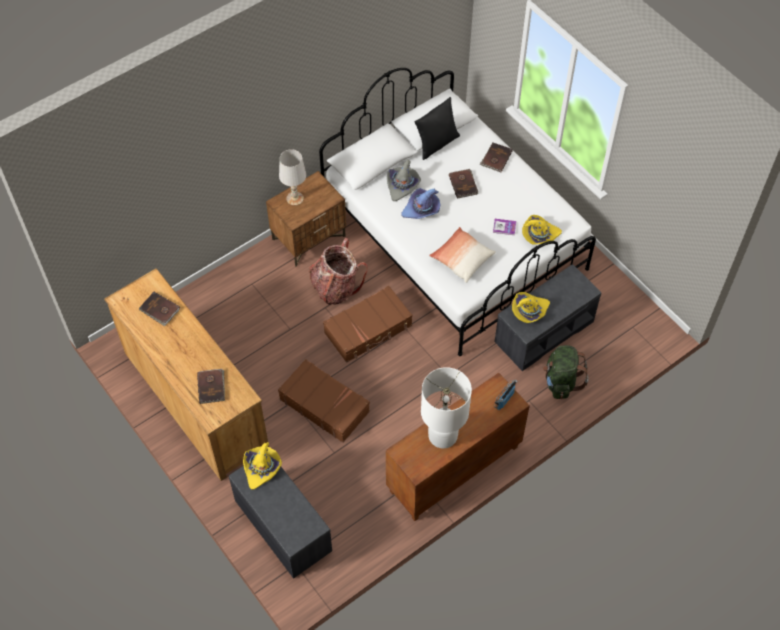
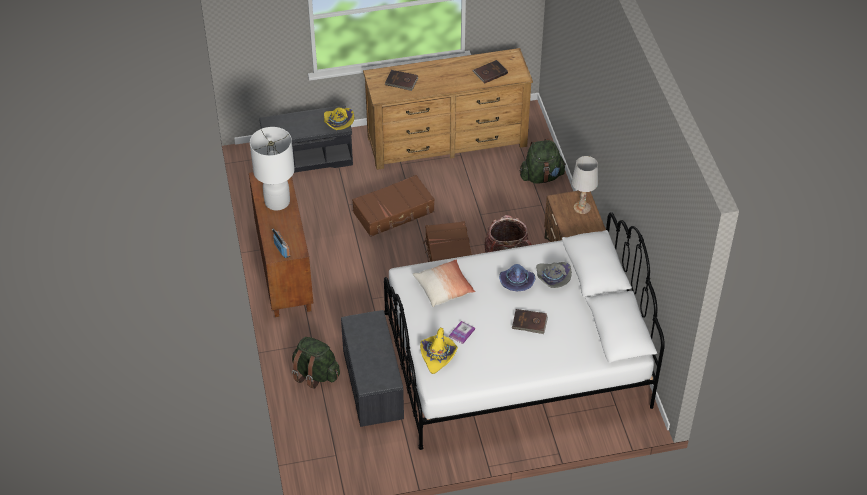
camera: 115 degrees right, 10 degrees down
(212, 297) = (541, 176): none -> green backpack
(436, 144) = (591, 321): black pillow -> none
(496, 158) = (549, 360): brown book -> none
(529, 311) = (372, 332): yellow hat -> none

